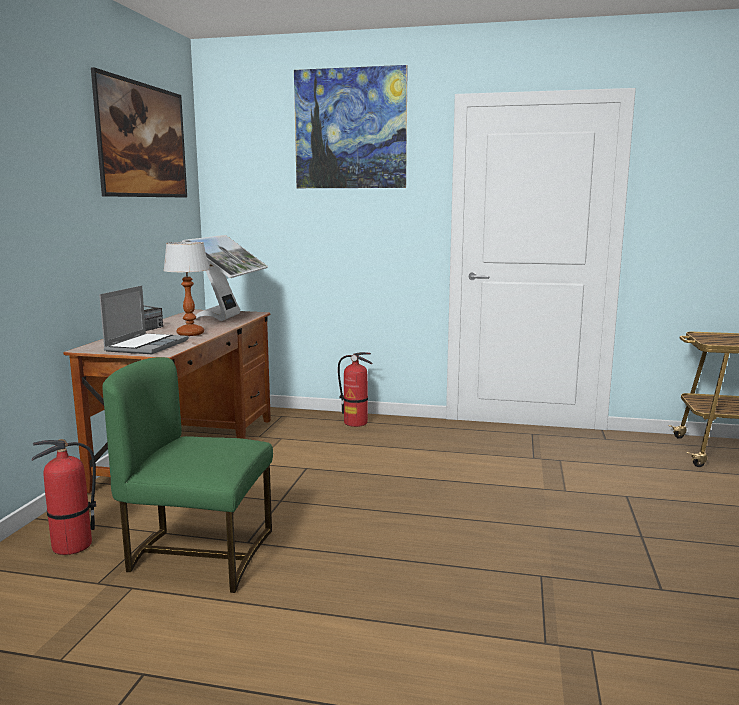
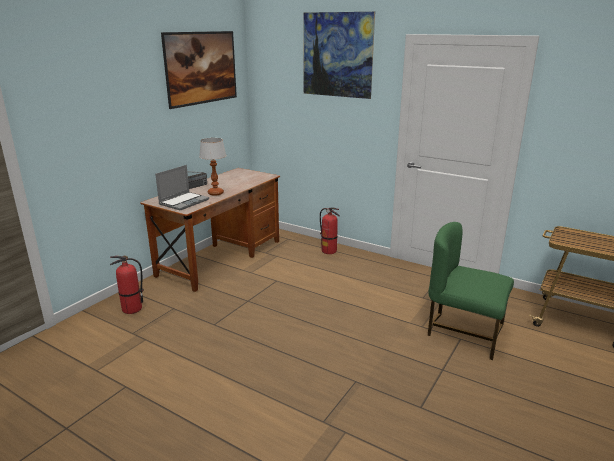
camera: 20 degrees right, 10 degrees up
(198, 555) = (186, 327): green chair -> green chair (464, 332)
(228, 317) = (250, 178): monitor -> none

